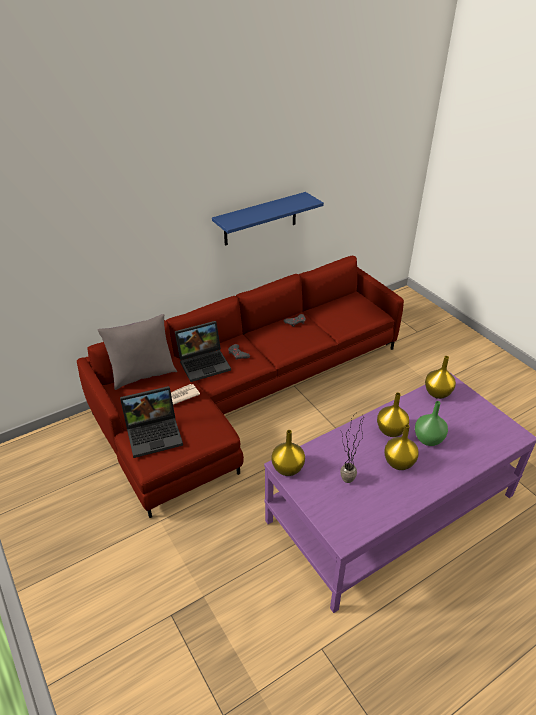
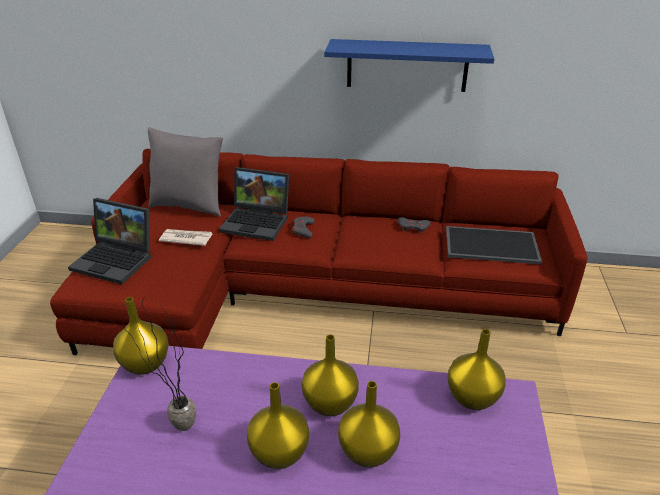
camera: 40 degrees right, 5 degrees down
(345, 314) = (490, 246): none -> tray
(428, 439) = (368, 451): green vase -> yellow vase

